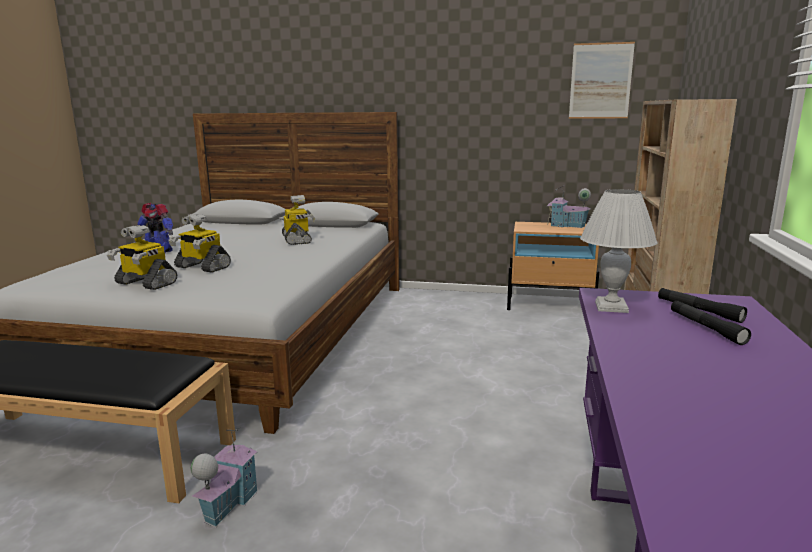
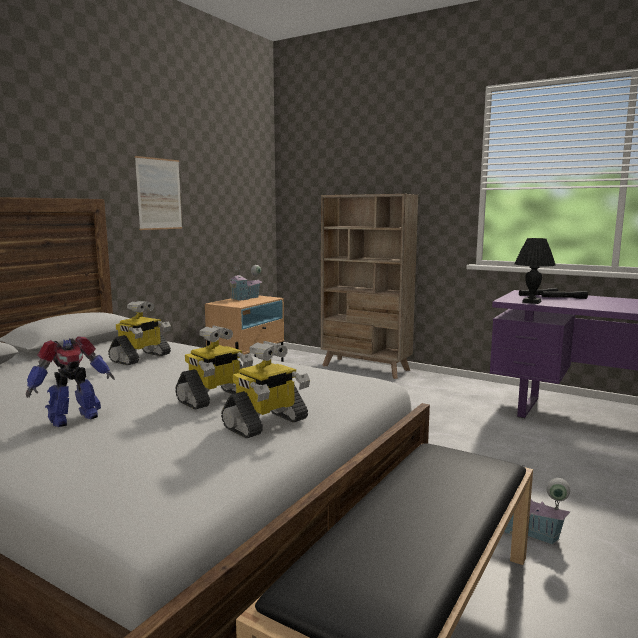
camera: 70 degrees left, 5 degrees down
(297, 240) = (141, 358): toy robot -> toy robot turned 120 degrees clockwise
(600, 81) = (240, 178): picture -> picture (159, 194)
(610, 307) = (532, 302): white table lamp -> black table lamp

